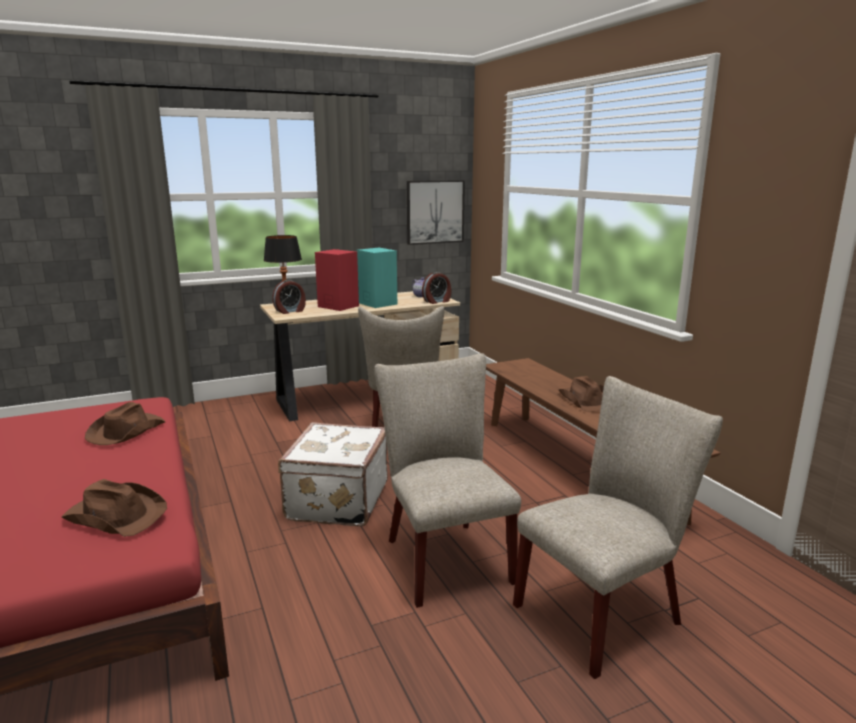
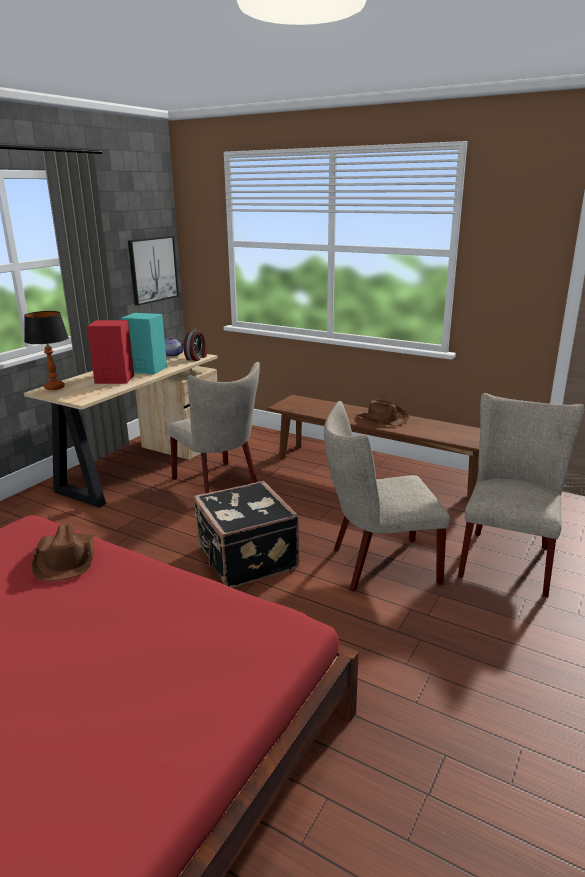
camera: 35 degrees left, 5 degrees up
(115, 515) = (217, 624): brown hat -> none
(290, 311) = (76, 393): alarm clock -> none
(335, 501) = (245, 558): white suitcase -> black suitcase
(443, 556) = (377, 565): beige chair -> beige chair turned 45 degrees counterclockwise

